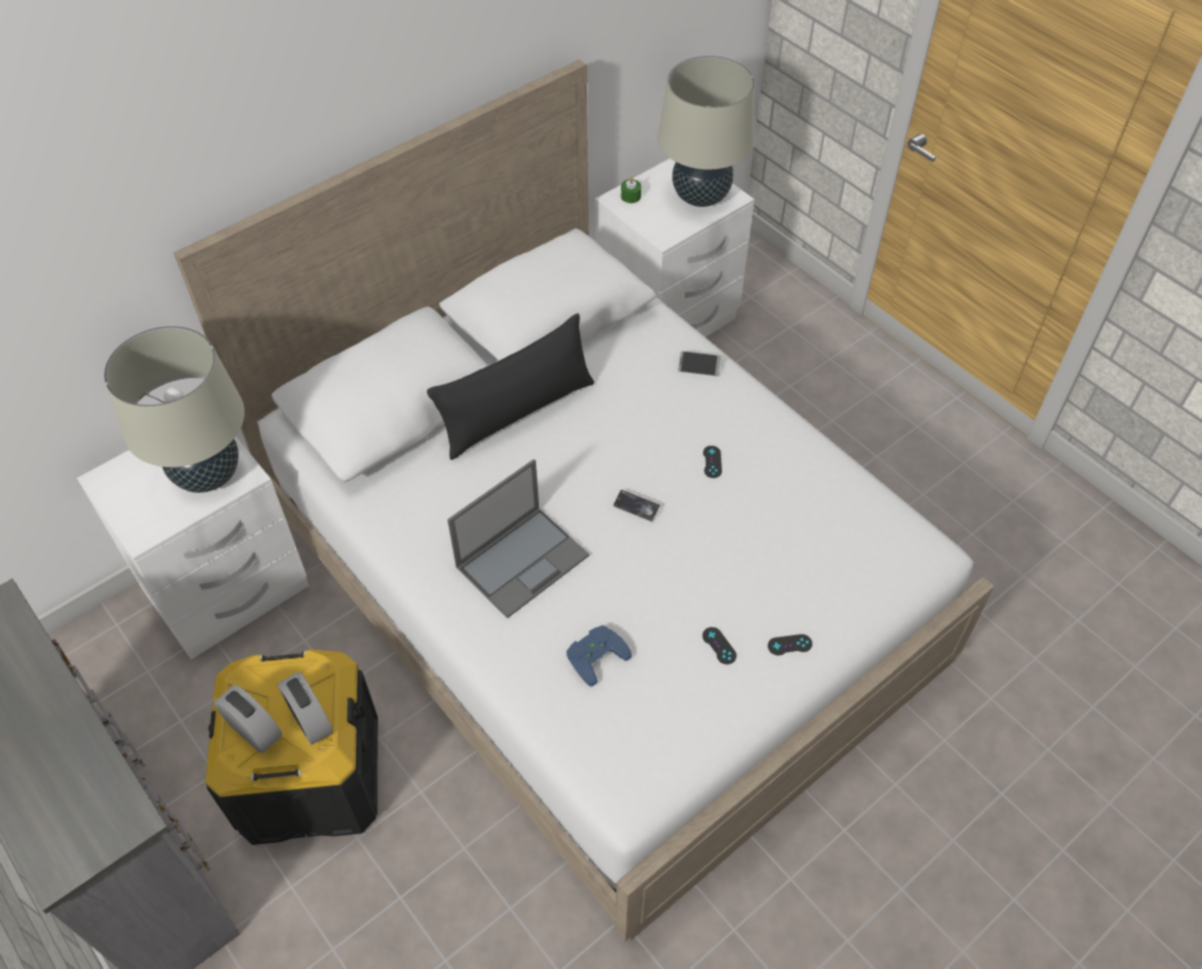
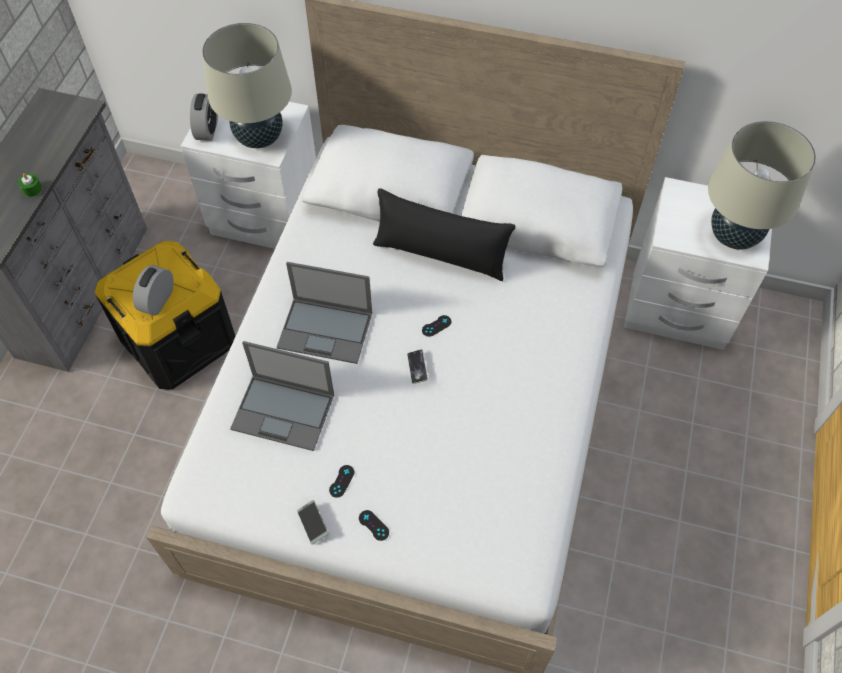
camera: 55 degrees right, 5 degrees up
(254, 731) = (134, 279): alarm clock -> alarm clock (207, 129)
(594, 654) = (284, 412): blue game controller -> laptop
(630, 196) = (689, 195): green candle -> green candle (32, 189)
(699, 367) = (574, 333): phone -> phone (313, 523)
(712, 462) = (493, 390): black game controller -> black game controller (436, 326)

